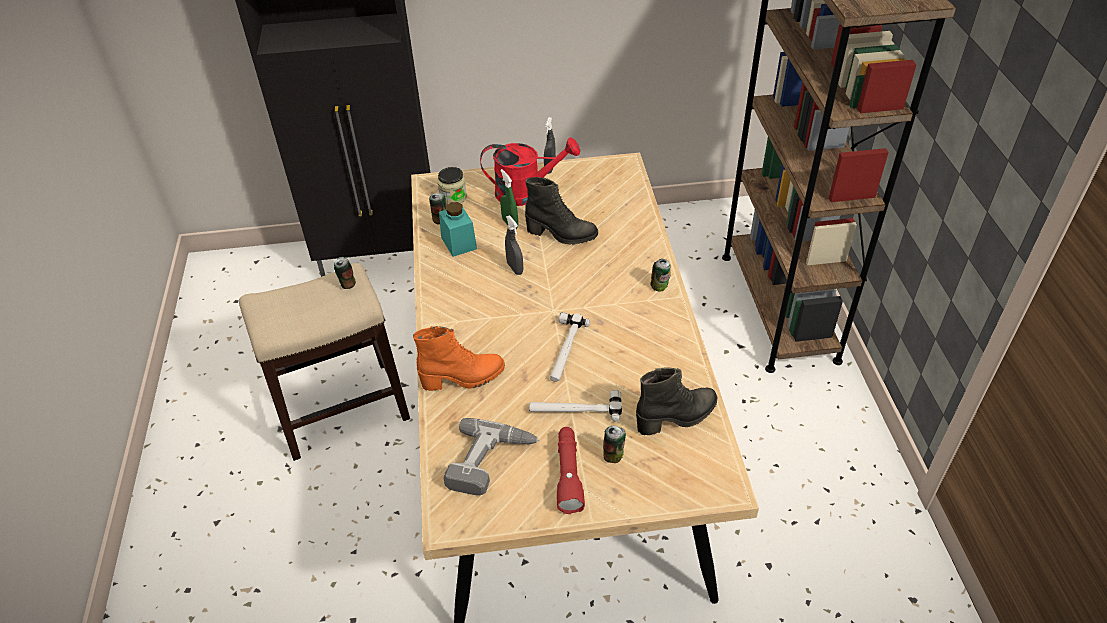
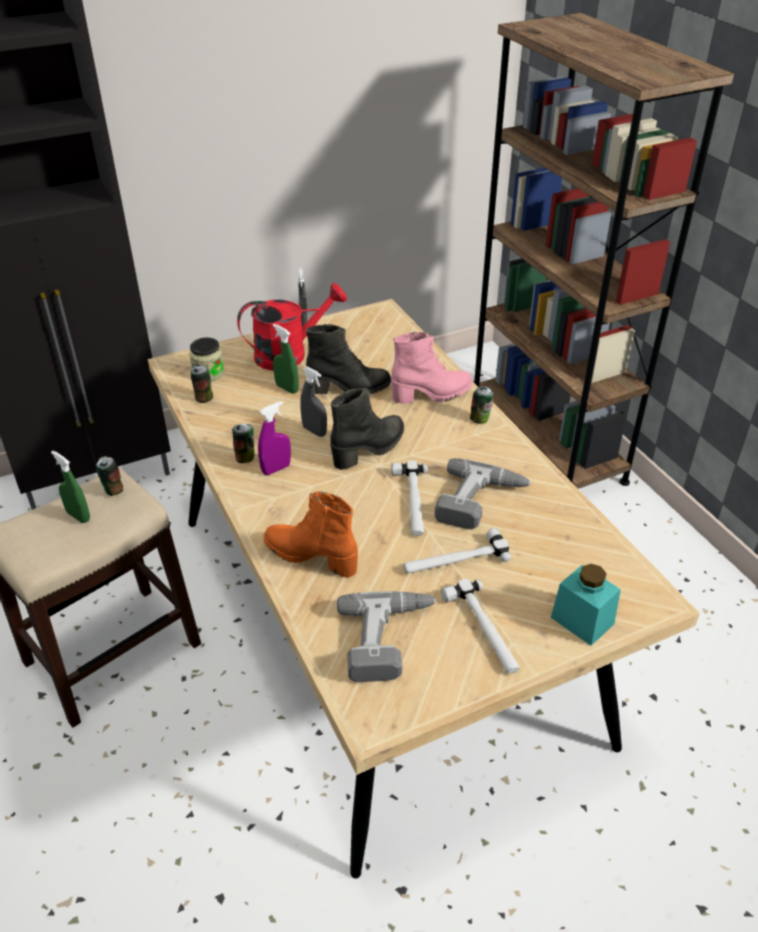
camera: 20 degrees left, 5 degrees down
(315, 300) = (78, 516): none -> green spray bottle
(459, 243) = (237, 417): turquoise jar -> turquoise jar (582, 620)
(463, 378) = (311, 556): orange boot -> orange boot turned 120 degrees counterclockwise
(469, 296) = (276, 469): none -> purple spray bottle
(568, 474) = (483, 630): red flashlight -> hammer
(613, 455) = (522, 597): can -> can (245, 457)
(621, 364) = (480, 502): none -> power drill
(629, 254) = (432, 394): none -> pink boot
(677, 417) = (567, 542): black boot -> black boot (369, 449)

